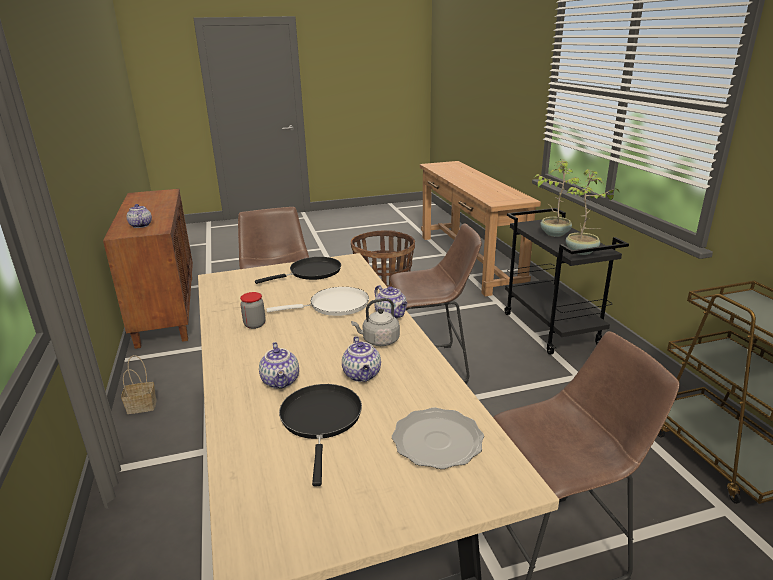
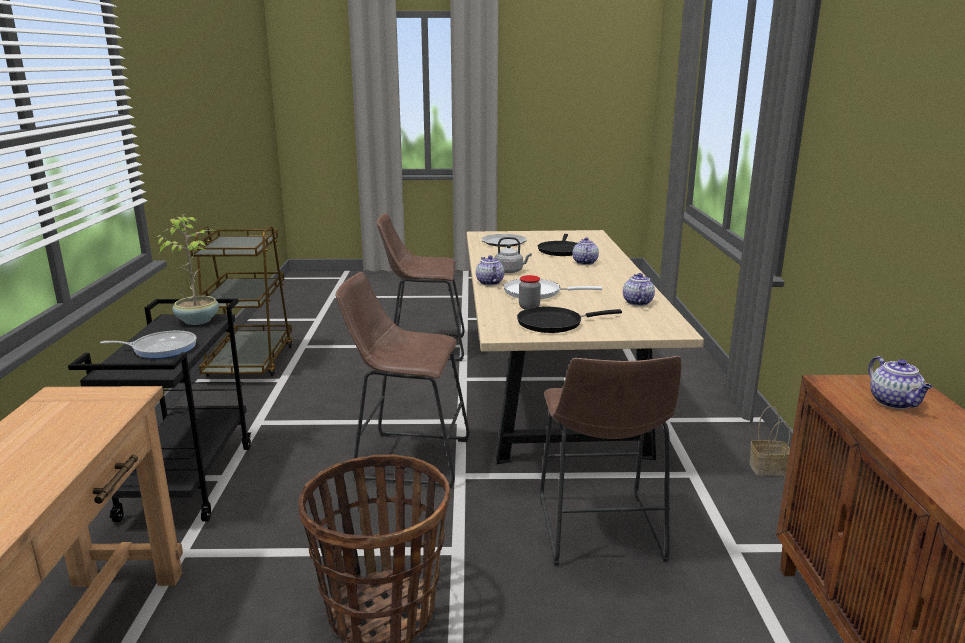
camera: 165 degrees left, 5 degrees down
(254, 324) = (611, 288): jar -> jar (529, 307)
(362, 375) = (530, 260): teapot -> teapot (637, 302)
(554, 233) = (161, 348): potted plant -> frying pan

